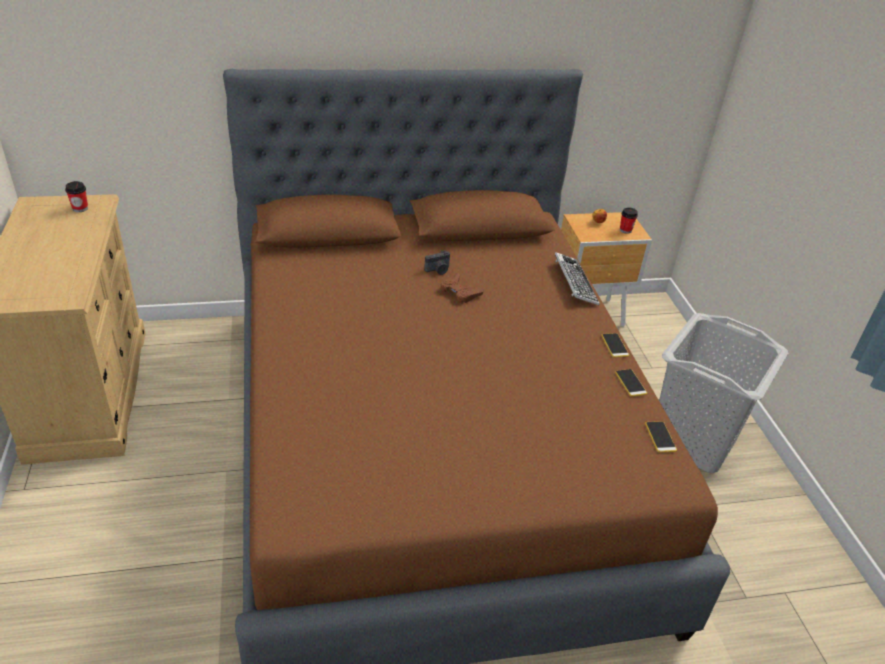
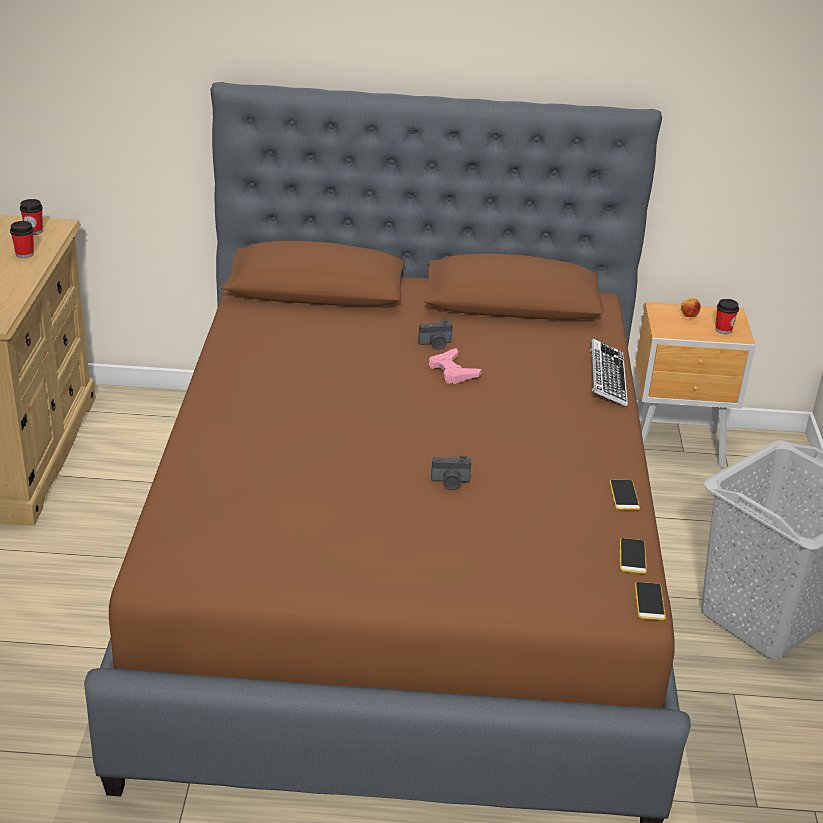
camera: 15 degrees right, 5 degrees down
(78, 230) = (24, 254): none -> cup
(460, 292) = (452, 371): brown game controller -> pink game controller
(498, 392) = (450, 482): none -> camera
(614, 345) = (624, 453): phone -> phone (649, 601)

